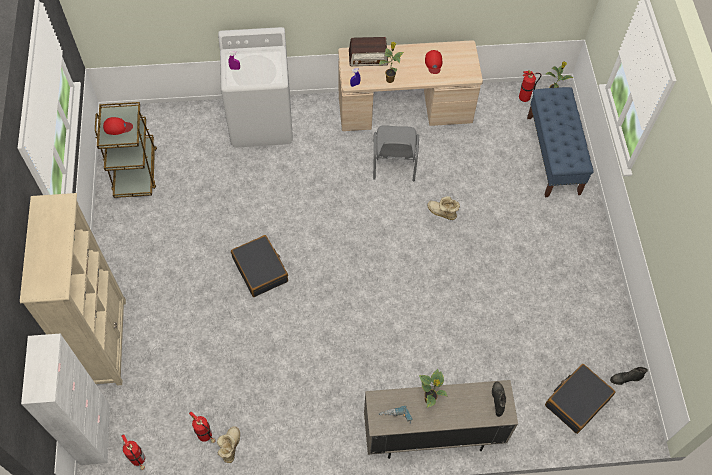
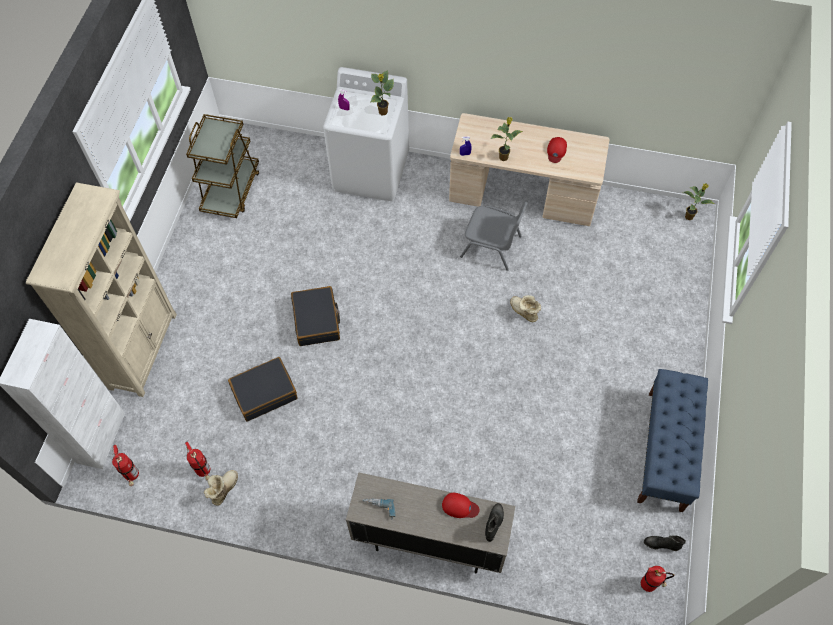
camera: 20 degrees right, 0 degrees up
(117, 127) = (213, 141): red cap -> red cap (459, 506)
(368, 58) = (489, 130): radio -> none
(394, 162) = (492, 246): grey chair -> grey chair turned 90 degrees counterclockwise
(430, 400) = (421, 502): potted plant -> potted plant (383, 112)
(525, 98) = (657, 214): fire extinguisher -> fire extinguisher (649, 584)
(553, 155) = (667, 282): blue bench -> blue bench (665, 451)
(577, 401) = (599, 552): black suitcase -> black suitcase (264, 392)

